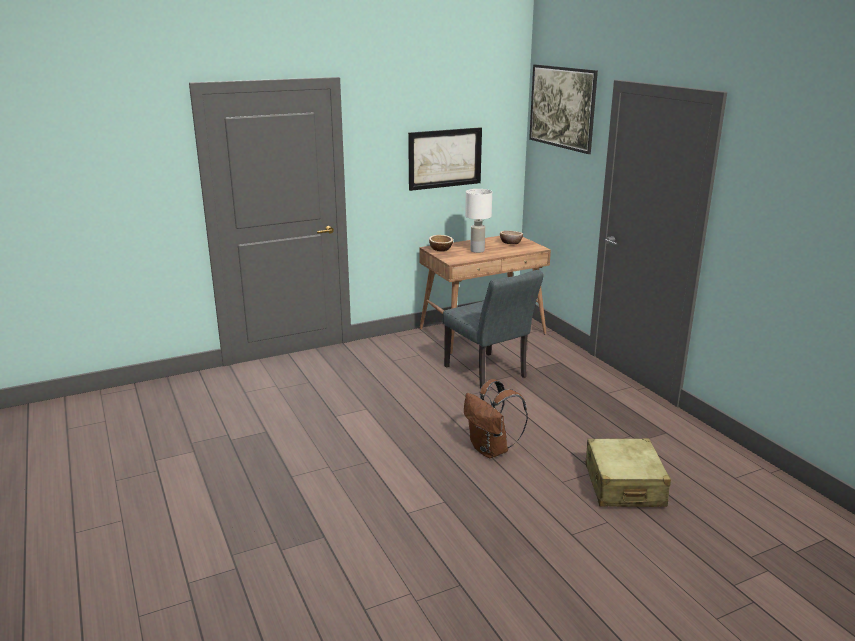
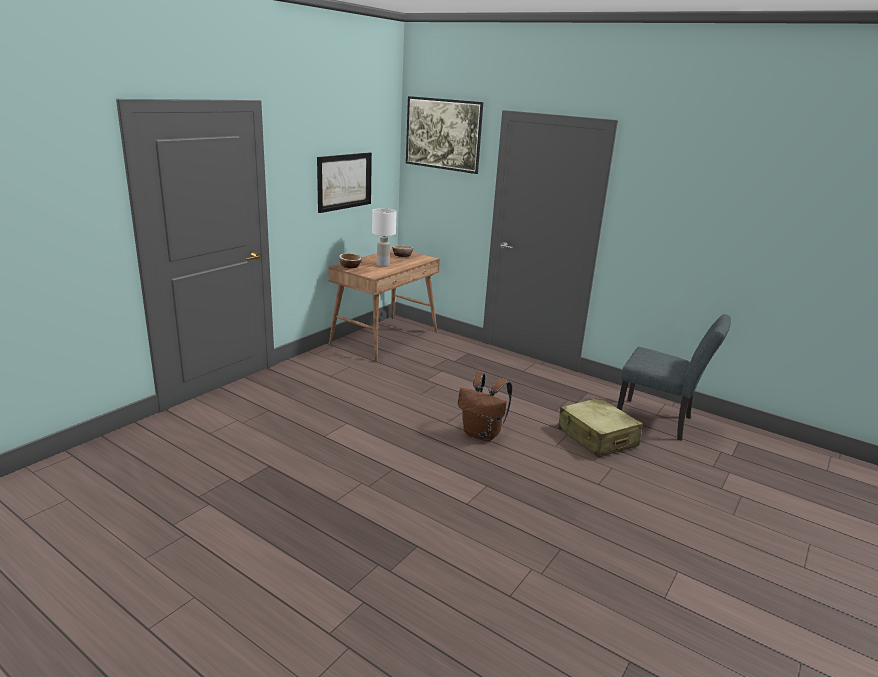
camera: 30 degrees left, 0 degrees up
(489, 374) = (423, 372): grey chair -> grey chair (659, 421)

